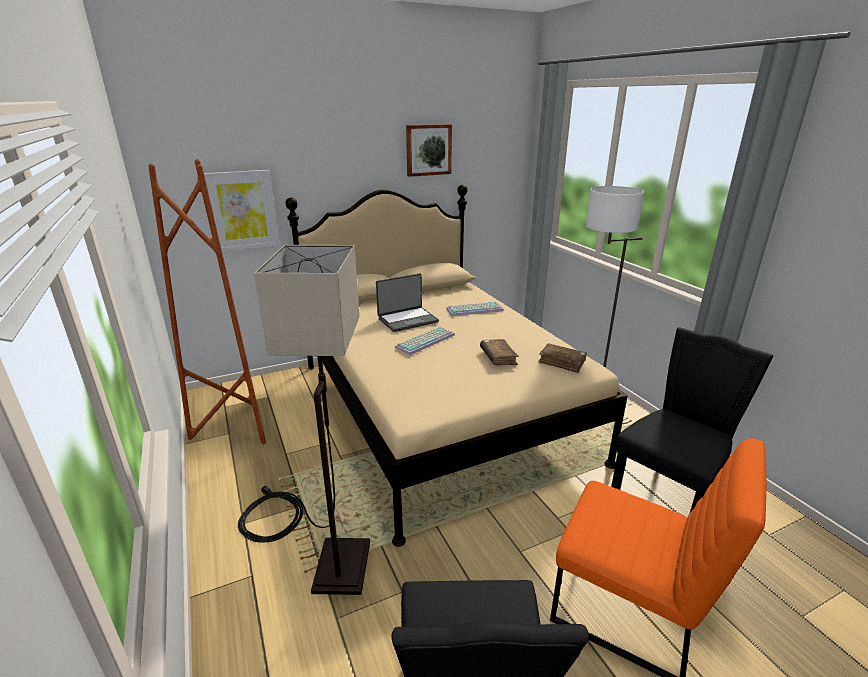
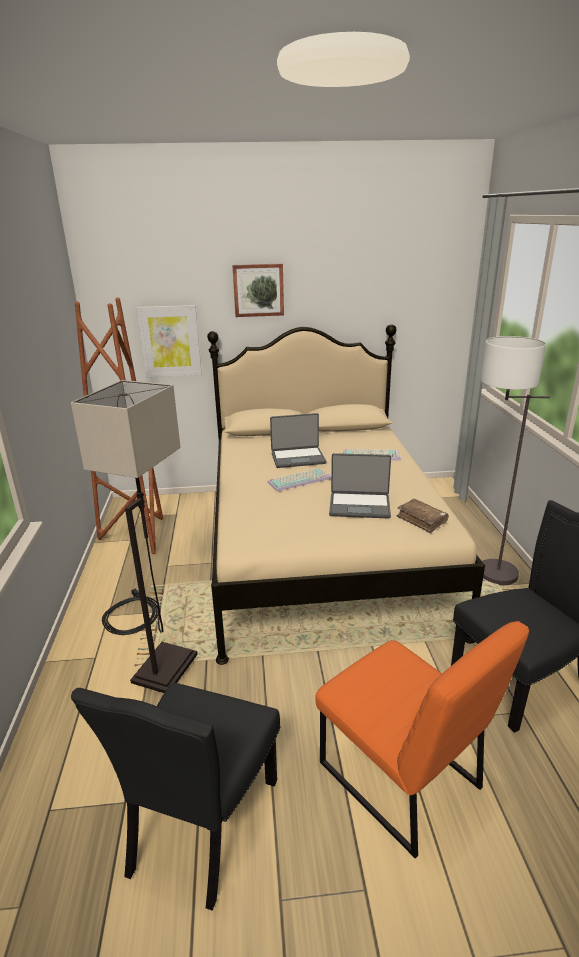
camera: 20 degrees right, 0 degrees up
(428, 150) = (356, 288): picture -> picture (258, 290)
(498, 357) = (359, 506): brown book -> laptop

